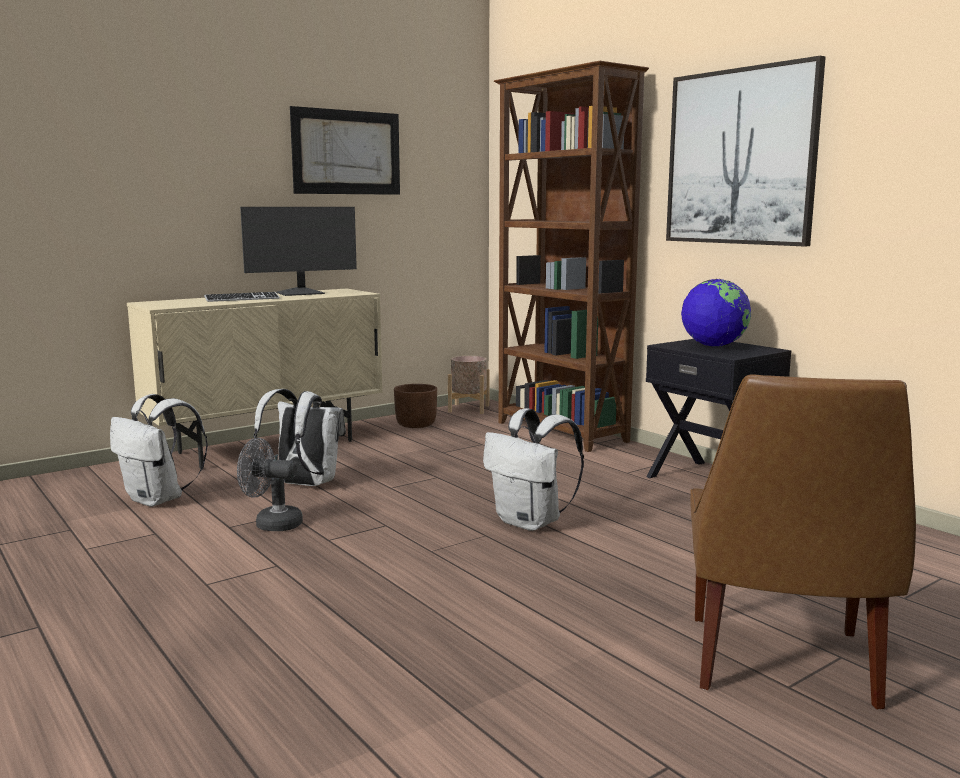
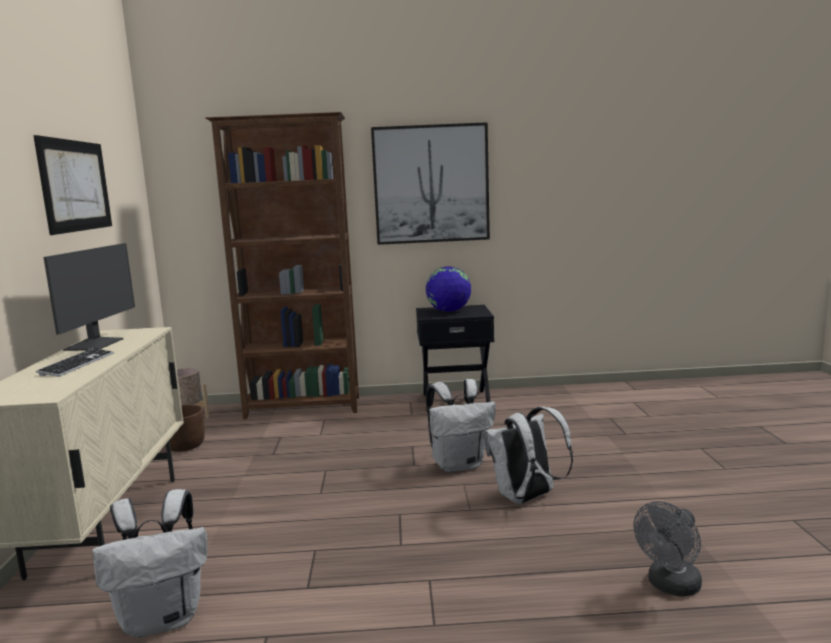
camera: 55 degrees left, 0 degrees up
(271, 523) = (329, 563): grey fan -> grey fan (670, 586)
(303, 484) = (252, 528): white backpack -> white backpack (526, 498)
(781, 664) = (702, 462): brown chair -> none

